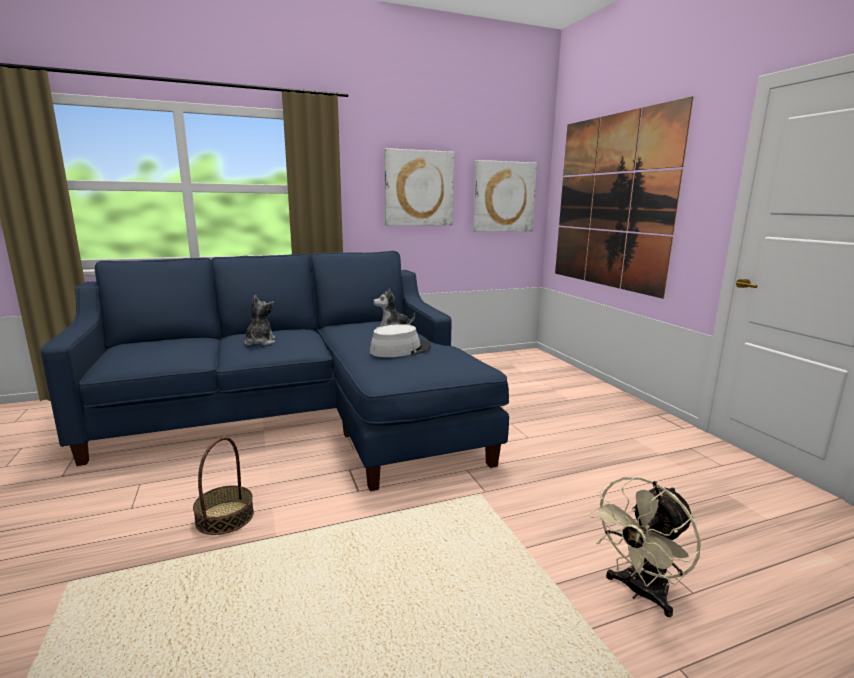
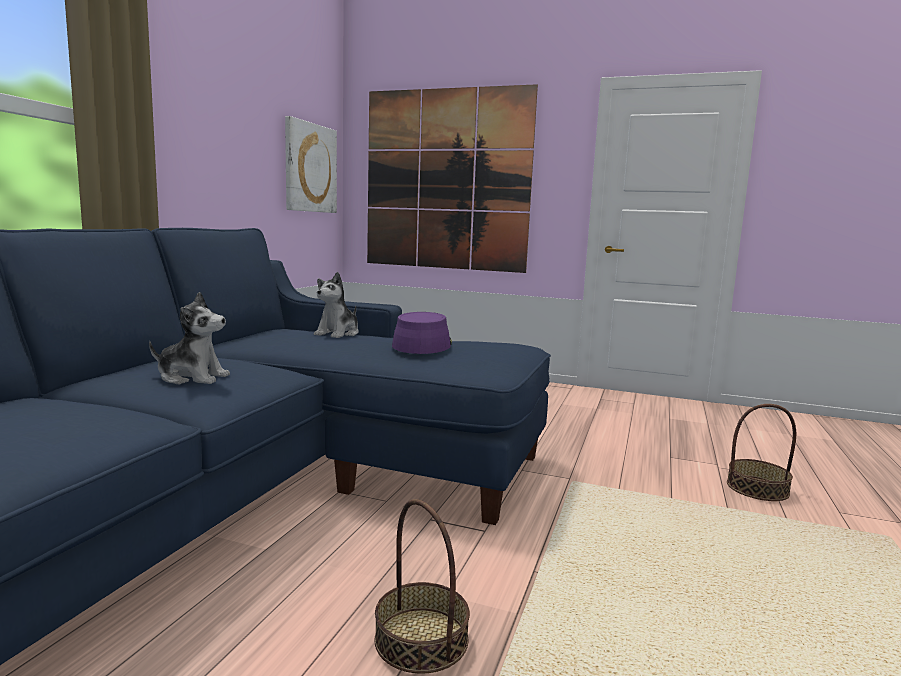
camera: 50 degrees left, 5 degrees down
(260, 342) = (192, 377): plush toy -> plush toy turned 150 degrees clockwise
(400, 349) = (422, 344): grey hat -> purple hat
(418, 188) = (232, 143): picture -> none
(639, 592) = (757, 488): beige fan -> basket

